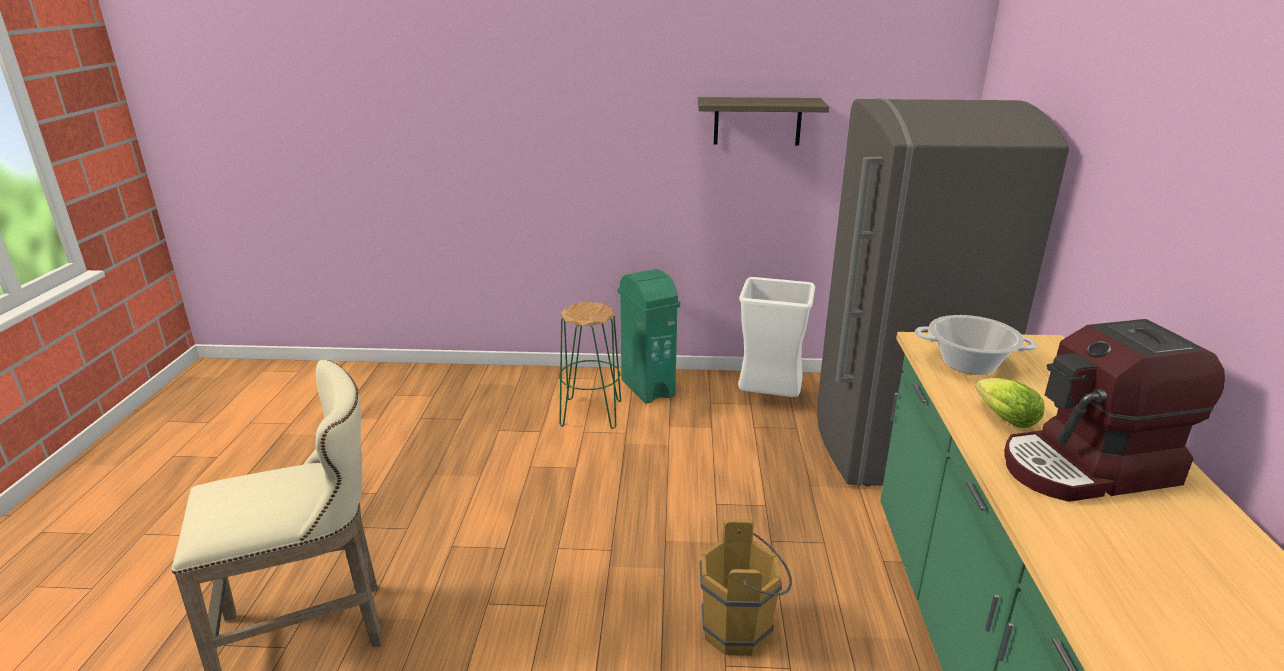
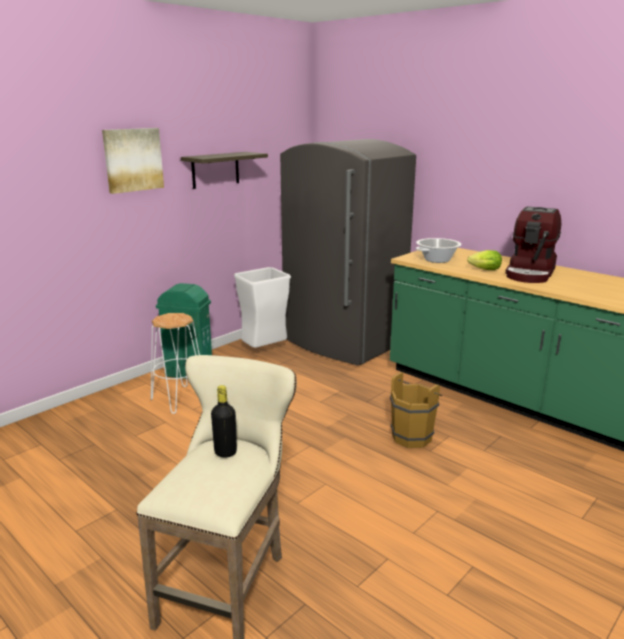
camera: 50 degrees left, 5 degrees down
(293, 484) = (225, 452): none -> black bottle
(591, 414) = (179, 399): green stool -> white stool
(622, 95) = (133, 160): none -> picture

